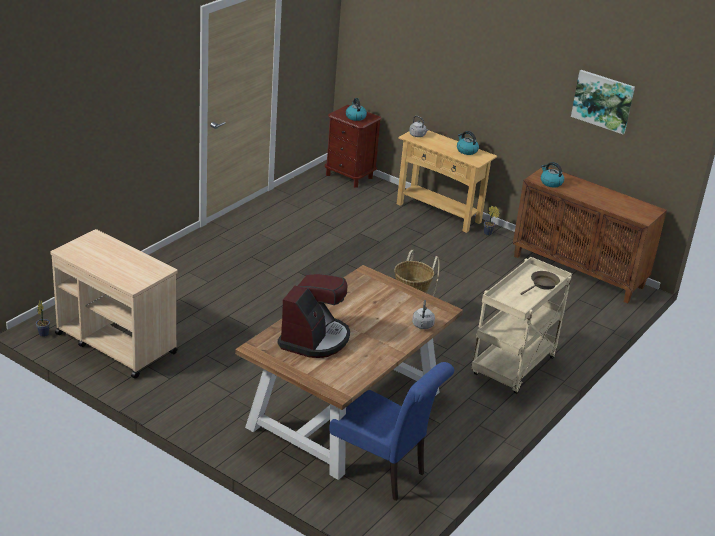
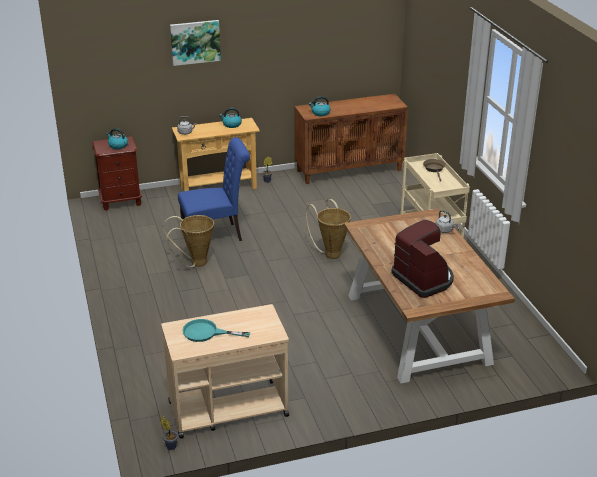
camera: 50 degrees left, 0 degrees up
(102, 253) = (206, 333): none -> turquoise frying pan
(302, 248) = (195, 263): none -> basket
(383, 472) = (500, 342): blue chair -> blue chair (216, 235)
(603, 101) = (330, 35): picture -> picture (195, 42)

